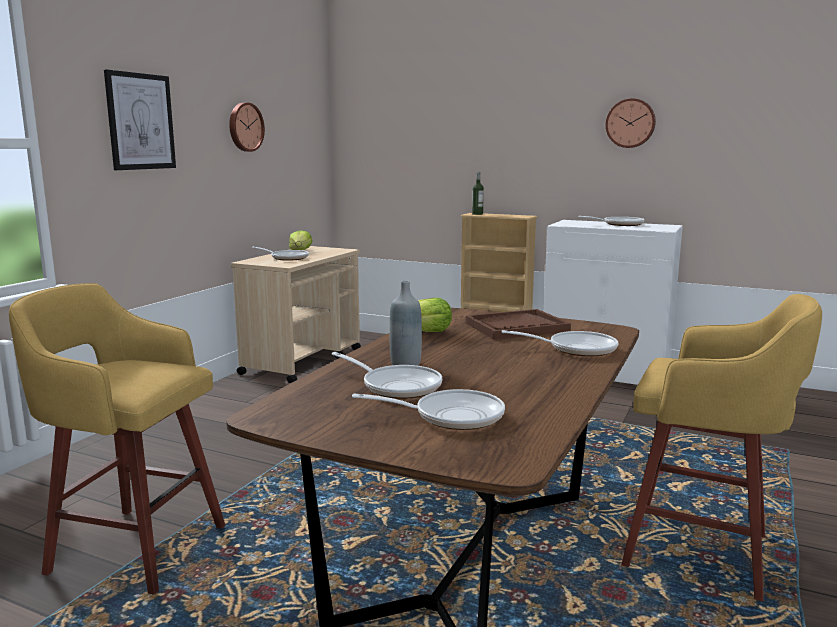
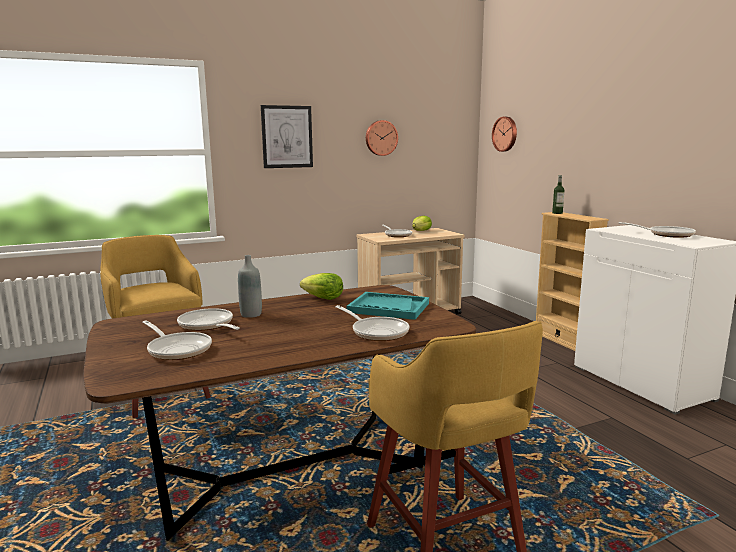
camera: 40 degrees right, 0 degrees up
(397, 386) = (208, 325): frying pan -> frying pan turned 150 degrees clockwise
(516, 327) = (388, 308): brown tray -> turquoise tray
(630, 123) = (701, 129): wall clock -> wall clock (505, 134)

